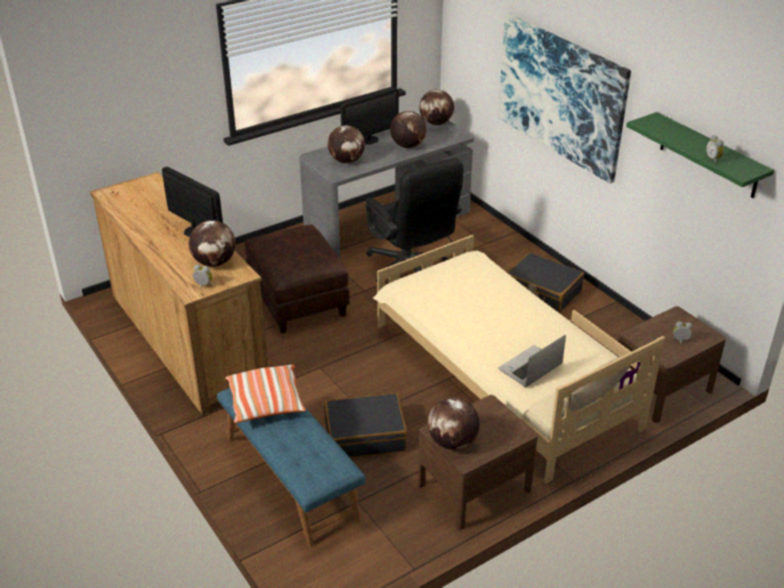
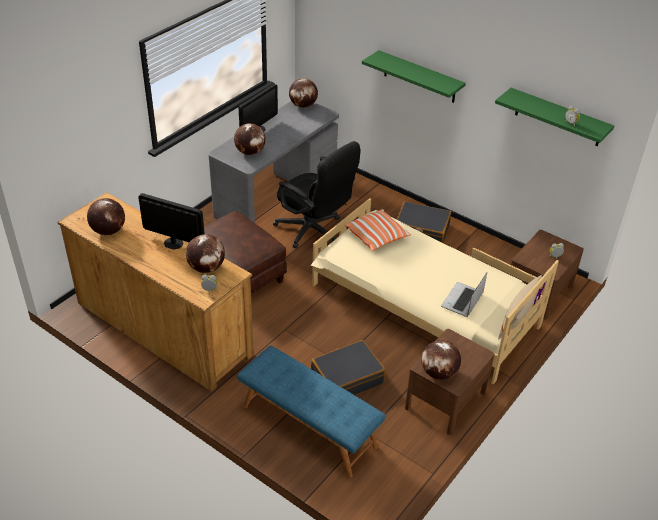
camera: 20 degrees left, 5 degrees up
(266, 403) = (283, 374): pillow -> pillow (377, 237)
(407, 146) = (291, 130): globe -> globe (108, 231)
(560, 95) = (419, 77): picture -> green shelf

